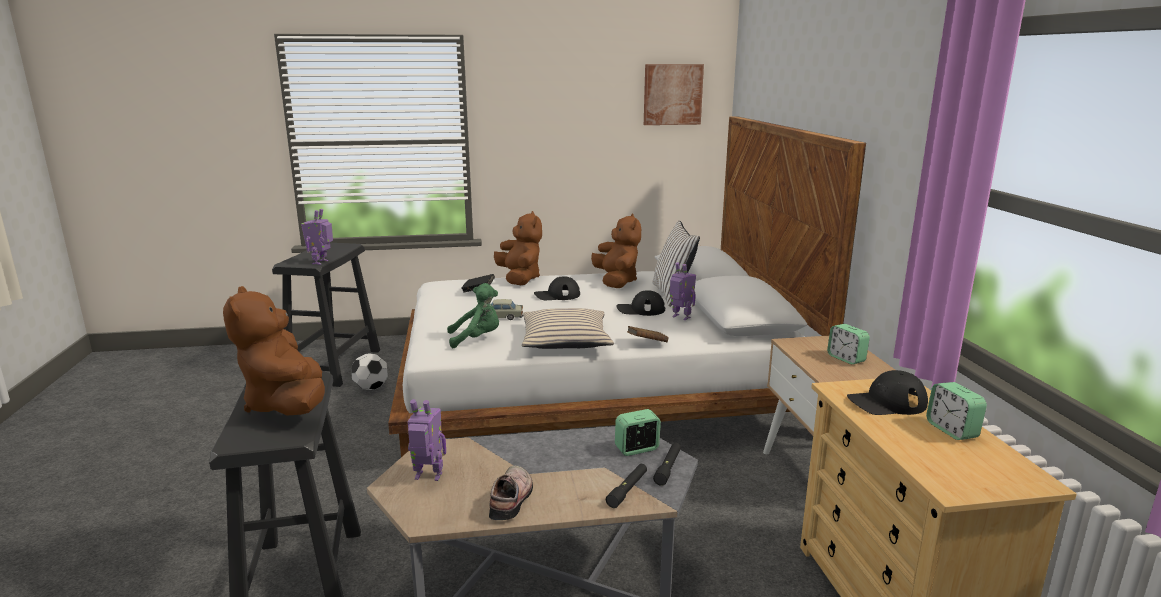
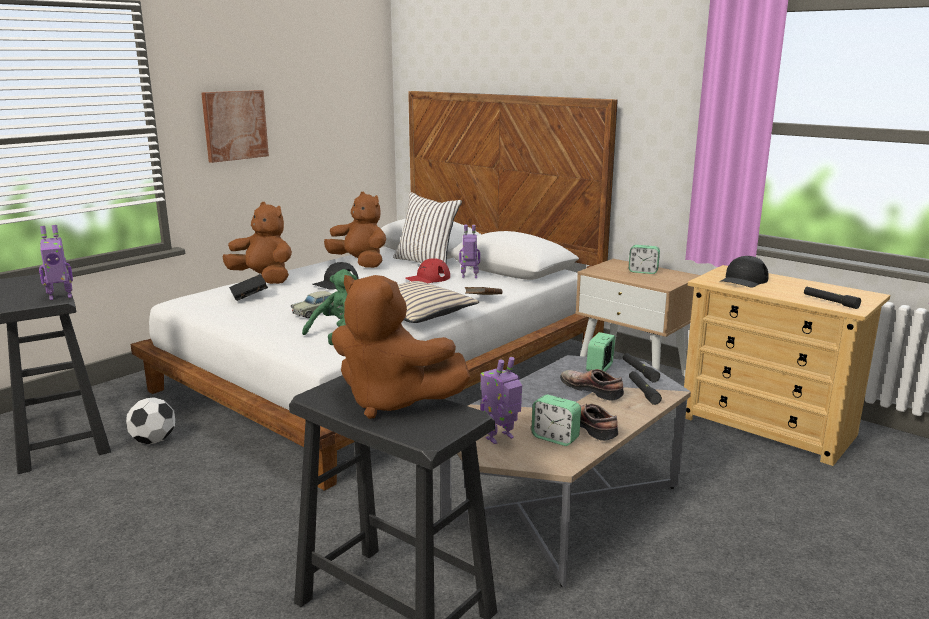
camera: 40 degrees left, 0 degrees up
(321, 262) = (60, 296): toy robot -> toy robot turned 90 degrees counterclockwise
(587, 467) = (592, 389): none -> shoe
(640, 309) = (427, 278): black cap -> red cap
(672, 94) = (346, 71): picture -> picture (234, 125)
(941, 468) = (830, 302): none -> black flashlight
(952, 430) = (796, 284): alarm clock -> alarm clock (555, 438)

